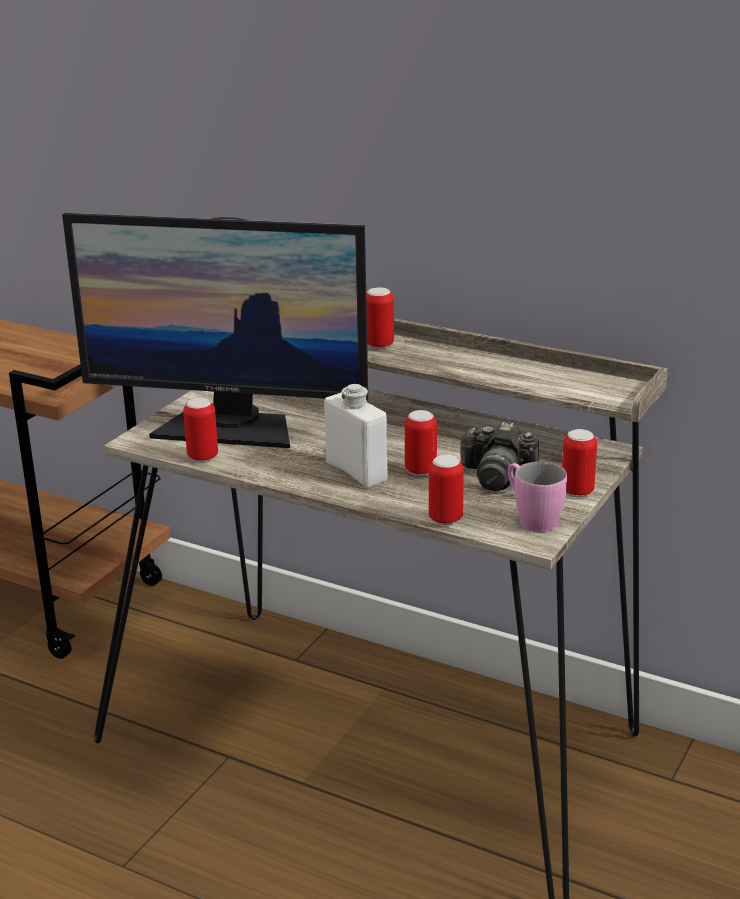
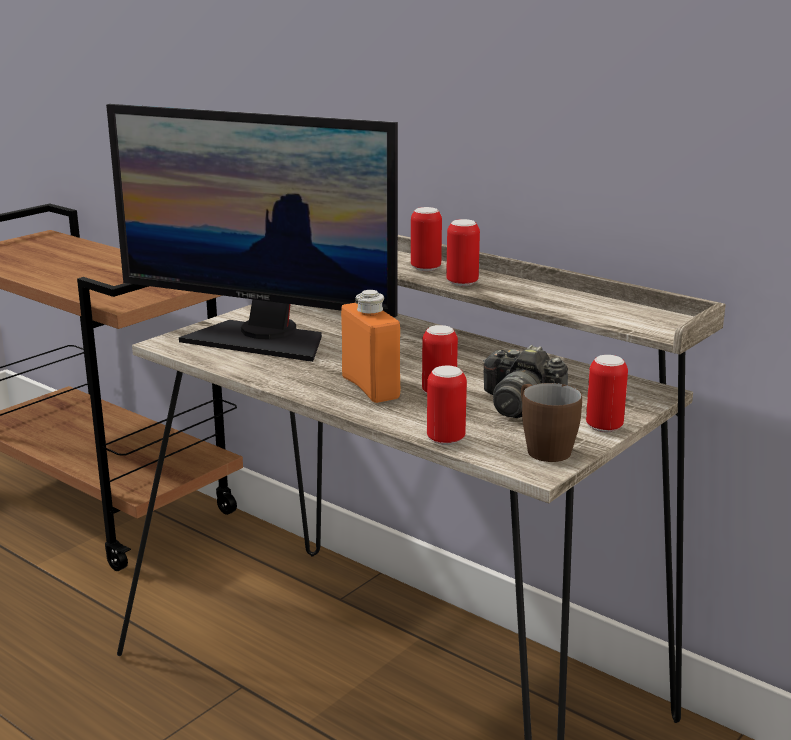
camera: 10 degrees right, 5 degrees down
(202, 457) = (221, 362): can -> can (462, 283)
(356, 472) = (370, 388): white bottle -> orange bottle
(531, 518) = (542, 447): pink mug -> brown mug

